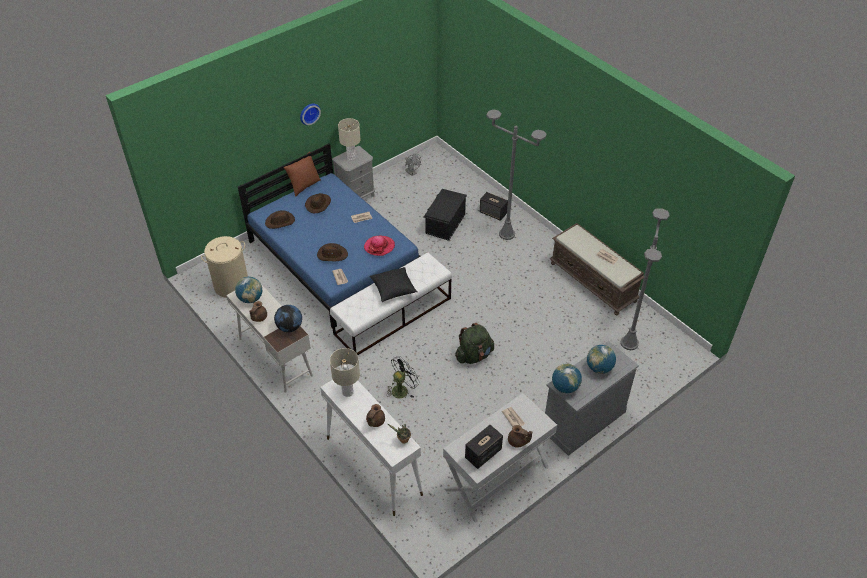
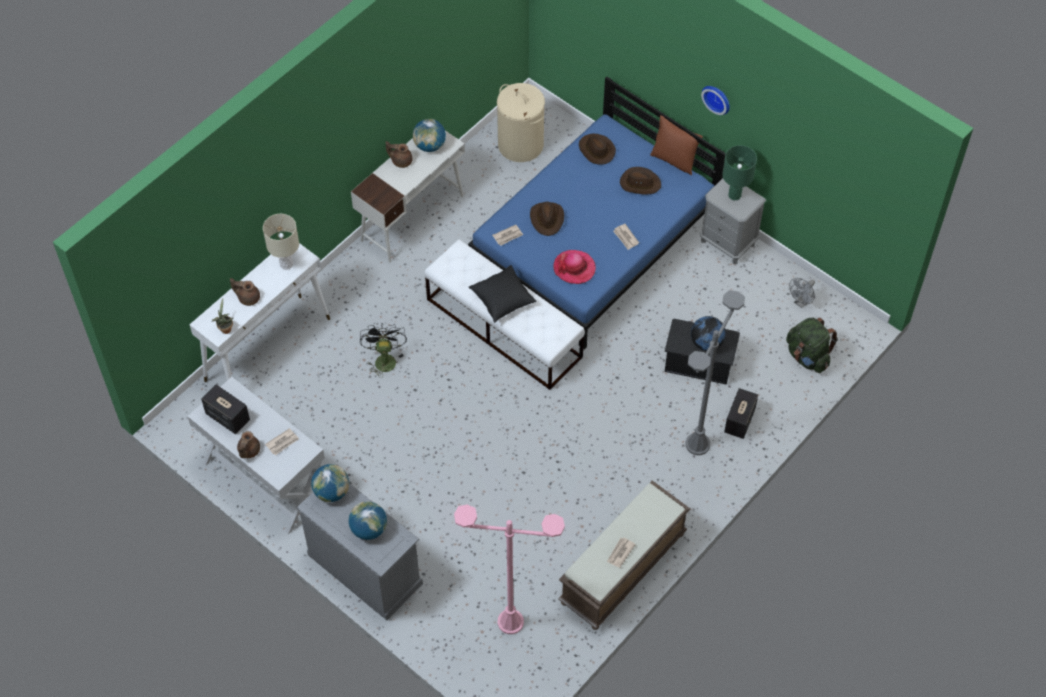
camera: 80 degrees right, 10 degrees up
(289, 327) = (391, 194): globe -> globe (706, 343)
(351, 157) = (734, 195): beige table lamp -> green table lamp
(402, 389) = (384, 359): black fan -> black fan turned 135 degrees counterclockwise
(474, 355) = (452, 431): green backpack -> green backpack (807, 356)
(629, 343) = (511, 622): grey floor lamp -> pink floor lamp

